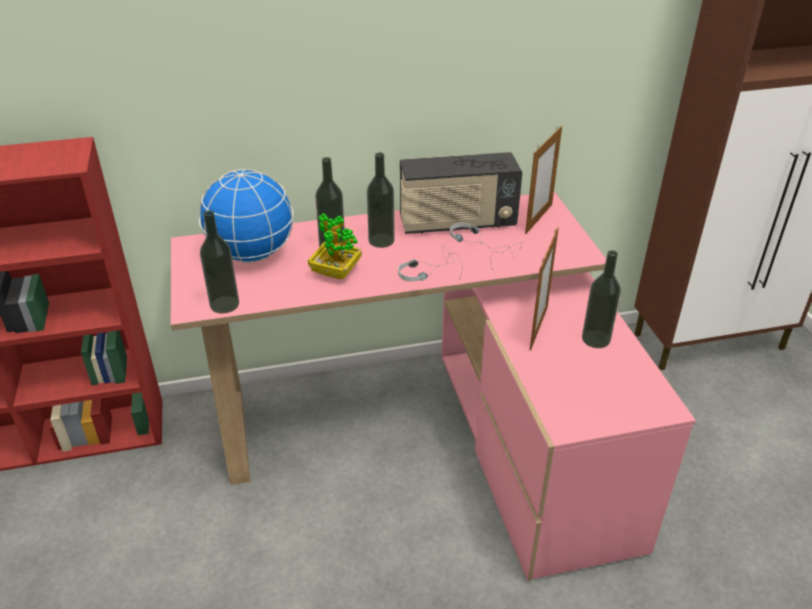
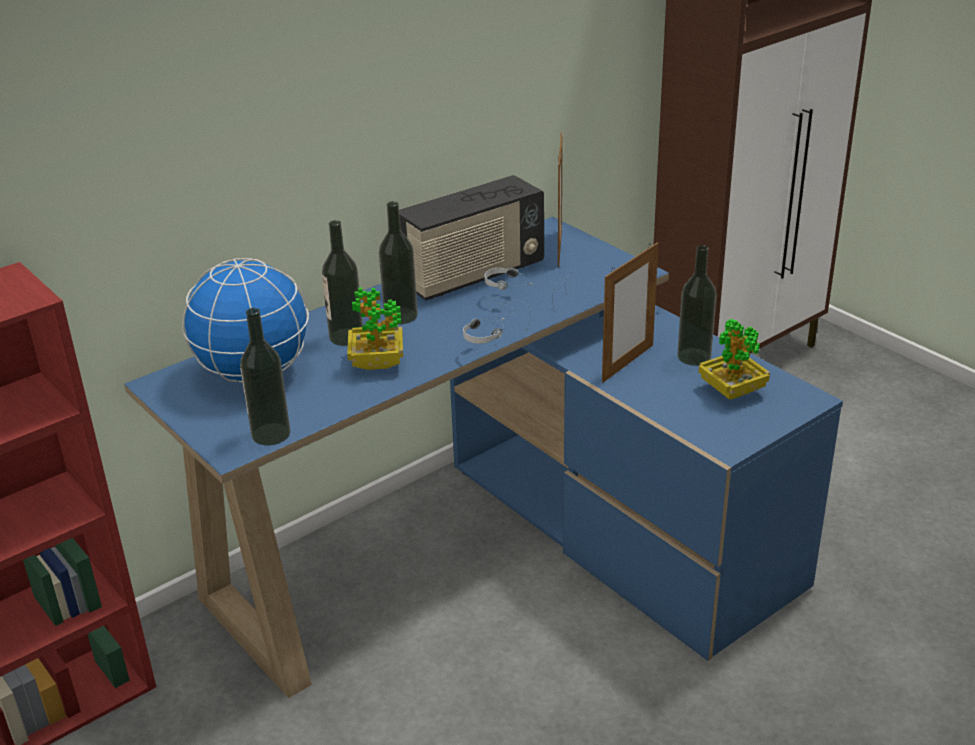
camera: 25 degrees left, 5 degrees down
(433, 432) = (500, 551): pink desk -> blue desk
(538, 328) = (627, 363): picture frame -> picture frame turned 45 degrees clockwise
(605, 379) = (732, 391): none -> potted plant

